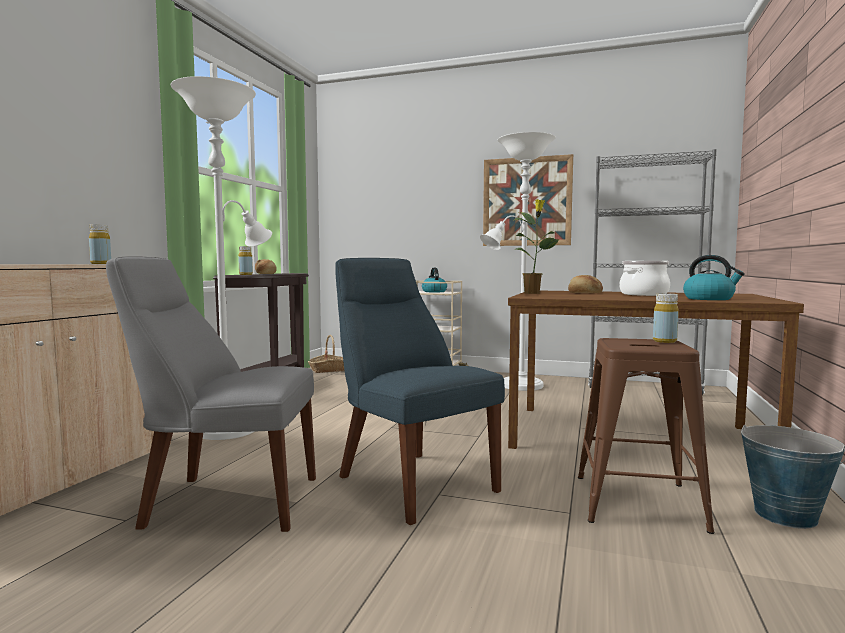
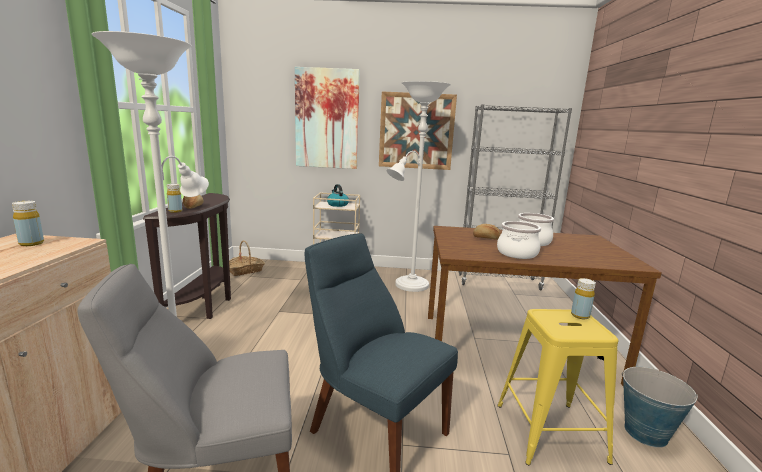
camera: 15 degrees left, 10 degrees up
(424, 196) = (327, 119): none -> picture
(533, 293) = (448, 239): potted plant -> none
(610, 297) = (516, 253): none -> cooking pot
(638, 502) = (550, 432): brown stool -> yellow stool
(709, 299) = (590, 258): kettle -> none

